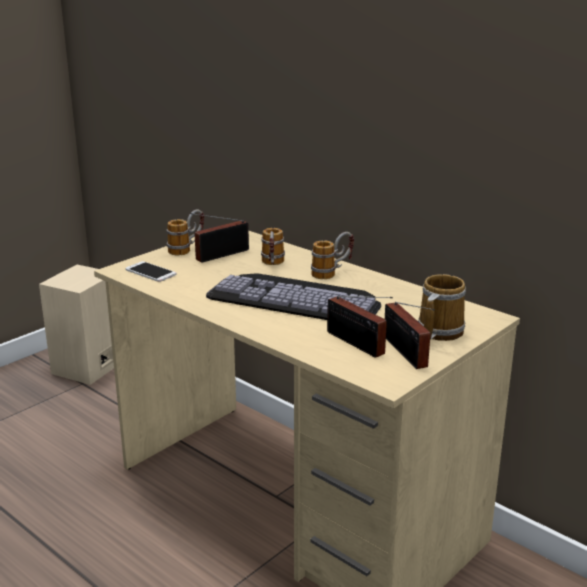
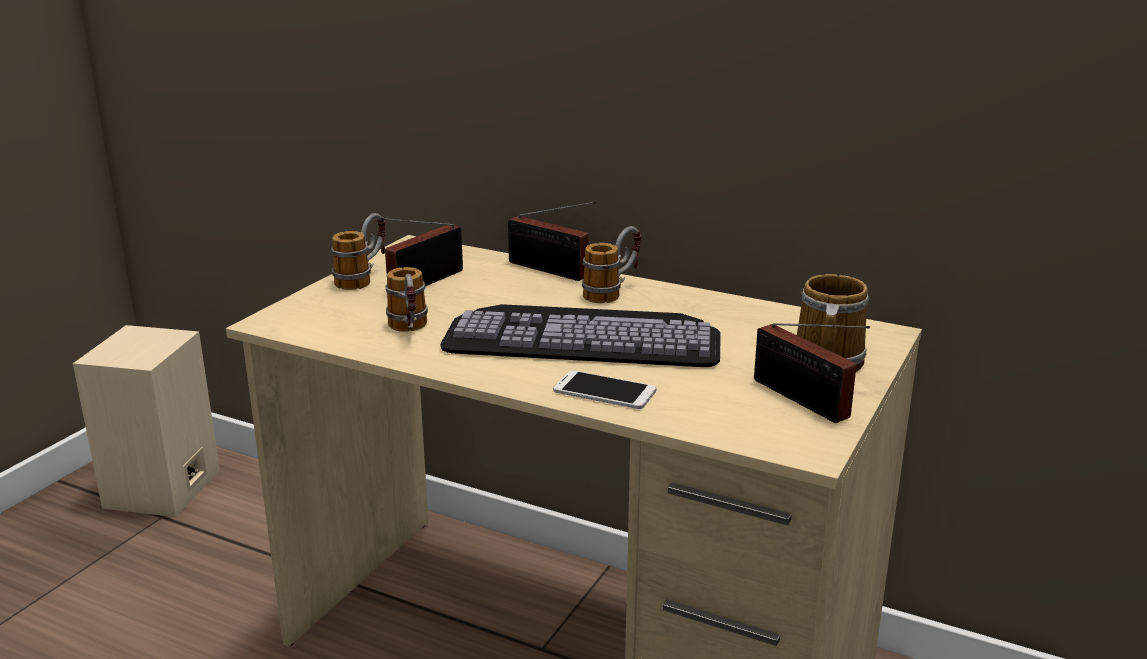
camera: 15 degrees left, 0 degrees up
(150, 272) = (325, 320): phone -> phone (604, 391)
(272, 265) = (514, 289): mug -> mug (410, 331)
(357, 344) = (724, 397): radio -> radio (551, 271)

